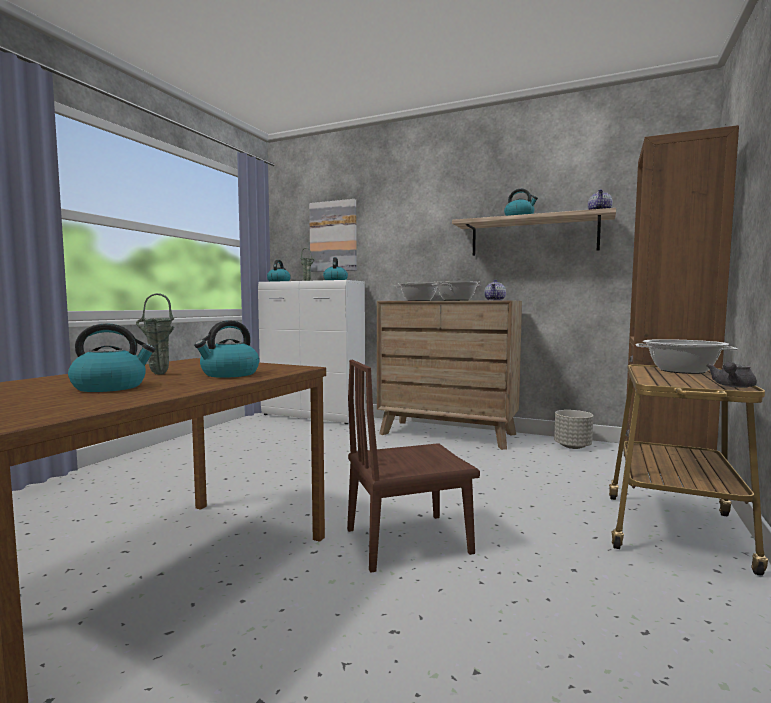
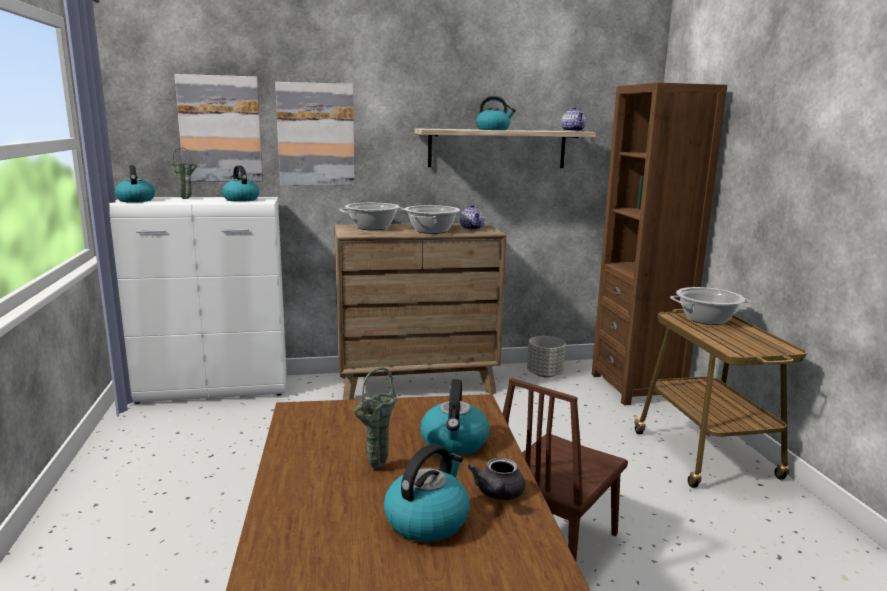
camera: 35 degrees left, 10 degrees up
(391, 236) = (316, 135): none -> picture
(732, 386) = (783, 348): grey teapot -> grey teapot (498, 494)

